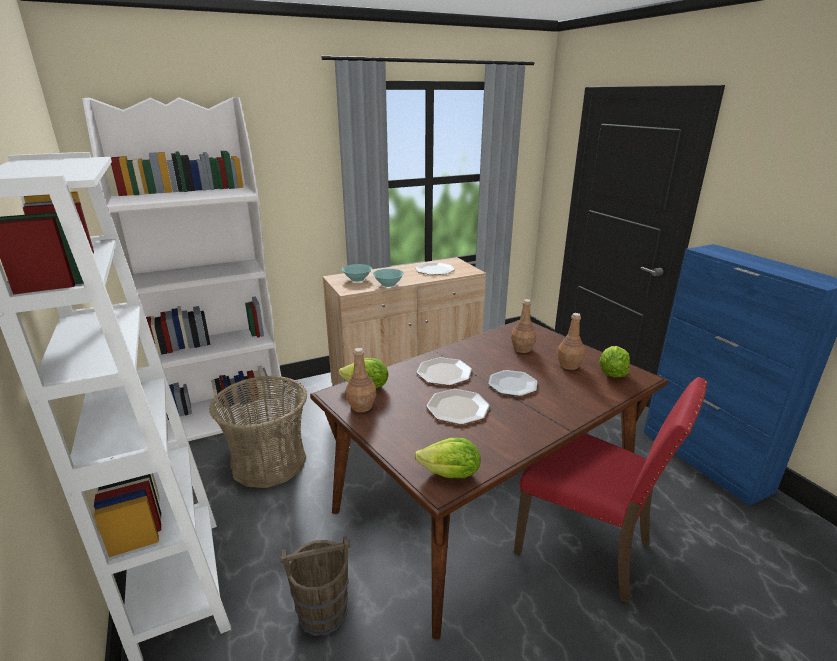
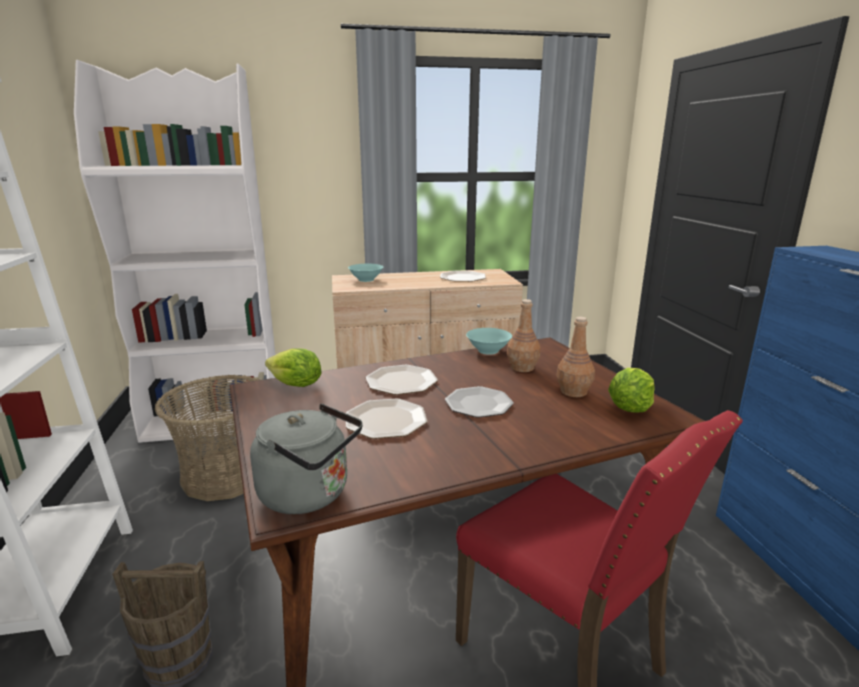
camera: 15 degrees right, 5 degrees down
(362, 406) = (272, 403): brown bottle -> none
(388, 284) = (396, 286): turquoise bowl -> turquoise bowl (488, 351)
(451, 474) = (310, 494): lettuce -> grey kettle

